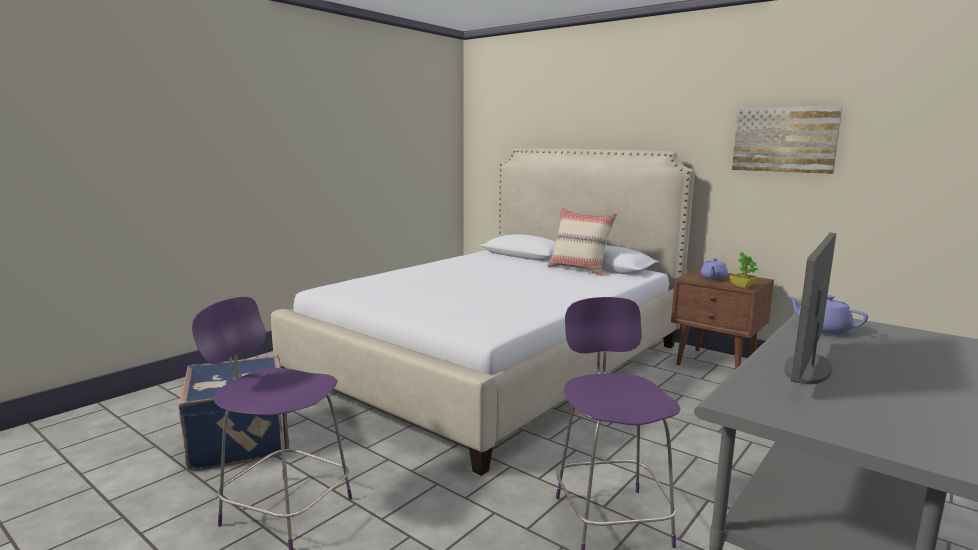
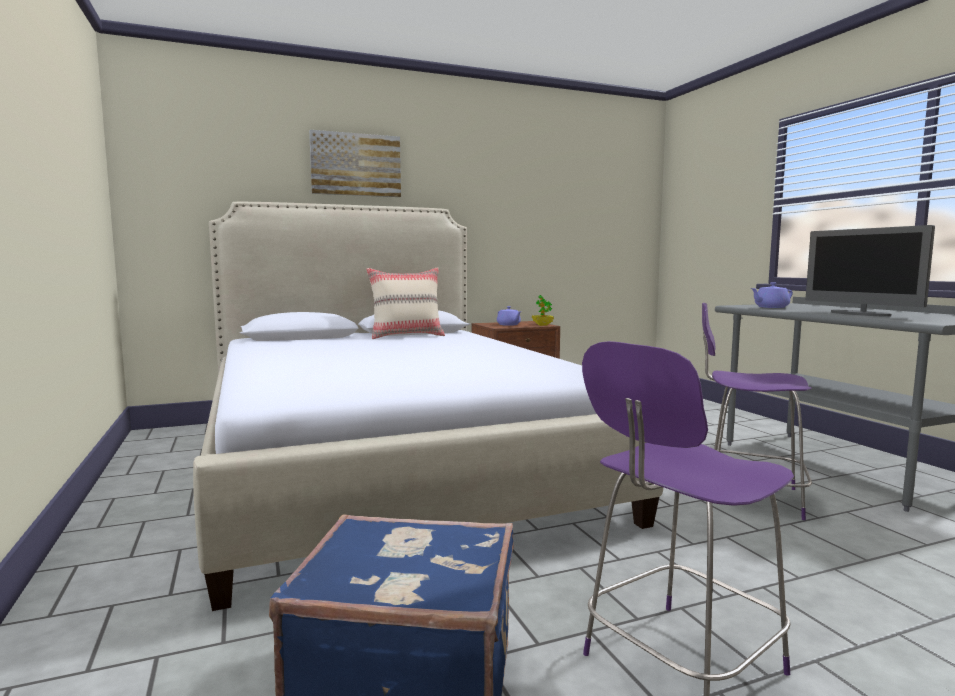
camera: 60 degrees left, 5 degrees down
(784, 139) = (526, 201): picture -> picture (356, 165)

